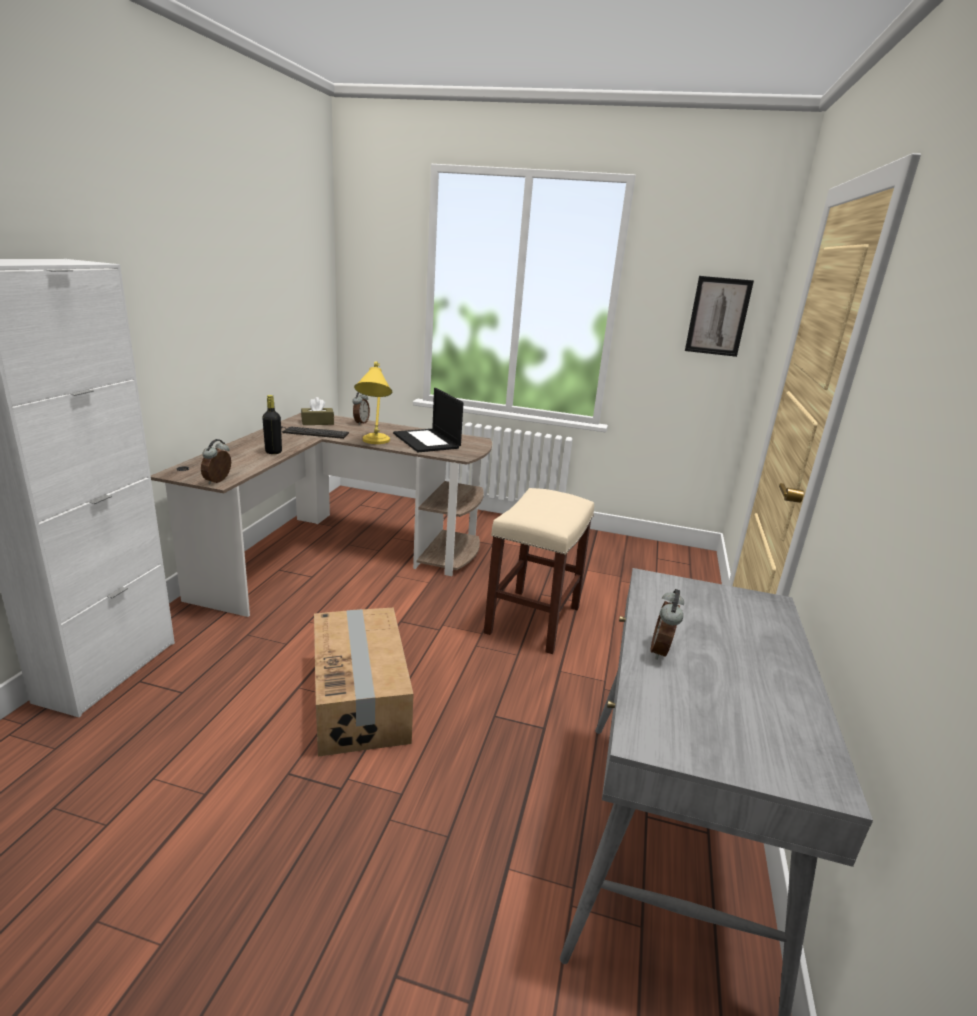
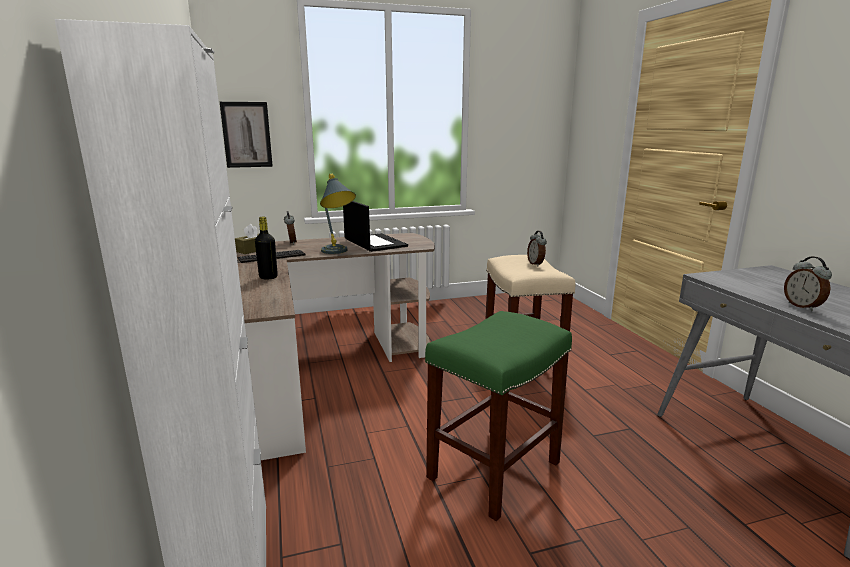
camera: 30 degrees left, 5 degrees down
(218, 481) = (274, 309): alarm clock -> alarm clock (536, 264)
(361, 698) = (494, 468): cardboard box -> green stool
(374, 443) = (337, 253): yellow table lamp -> grey table lamp
(427, 441) = (374, 243): laptop -> laptop turned 150 degrees counterclockwise
(718, 316) = (538, 113): picture -> picture (246, 135)

